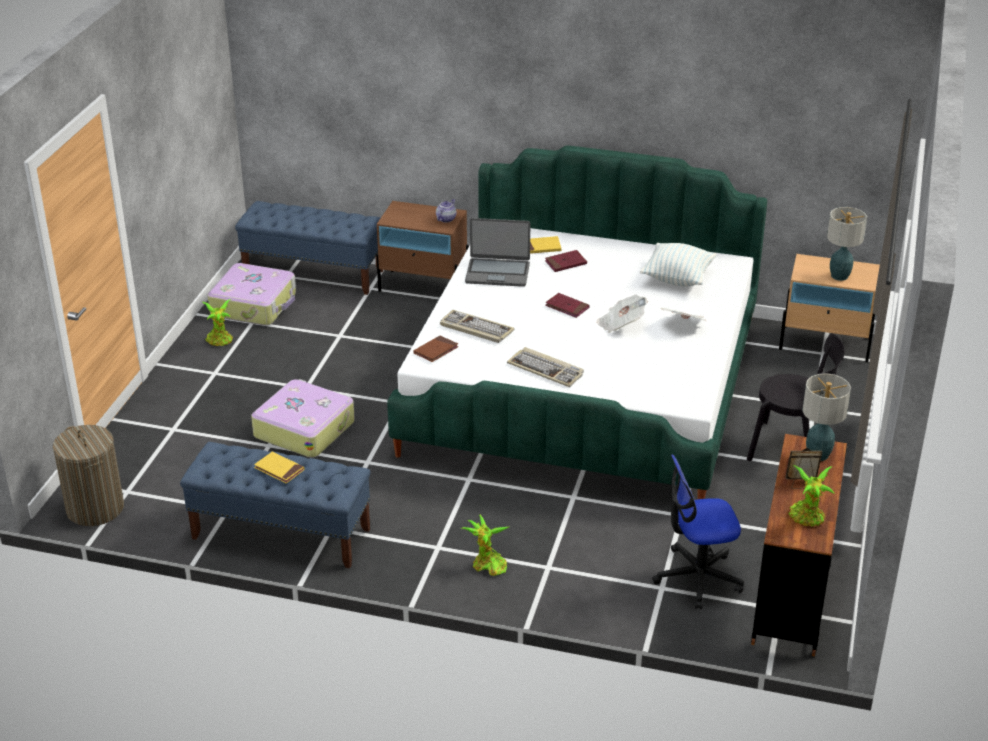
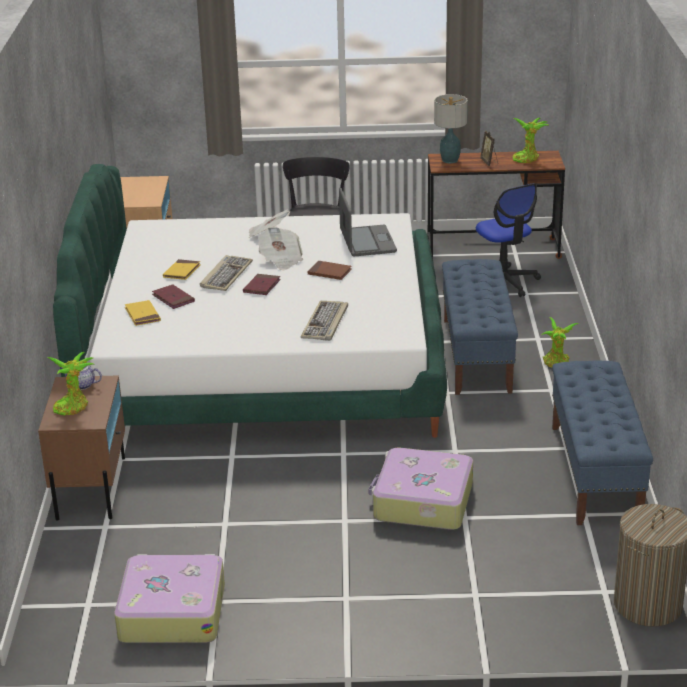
camera: 105 degrees left, 5 degrees down
(220, 341) = (272, 615): potted plant -> potted plant (73, 406)
(279, 469) = (597, 400): yellow book -> yellow book (182, 271)
(314, 273) = (75, 582): blue bench -> blue bench (476, 355)
(436, 351) = (377, 335): brown book -> brown book (329, 272)
(497, 273) = (208, 329): laptop -> laptop (367, 242)
(546, 369) = (377, 281): keyboard -> keyboard (226, 275)
(677, 278) = (184, 245): pillow -> none
(839, 276) = (148, 189): table lamp -> none

